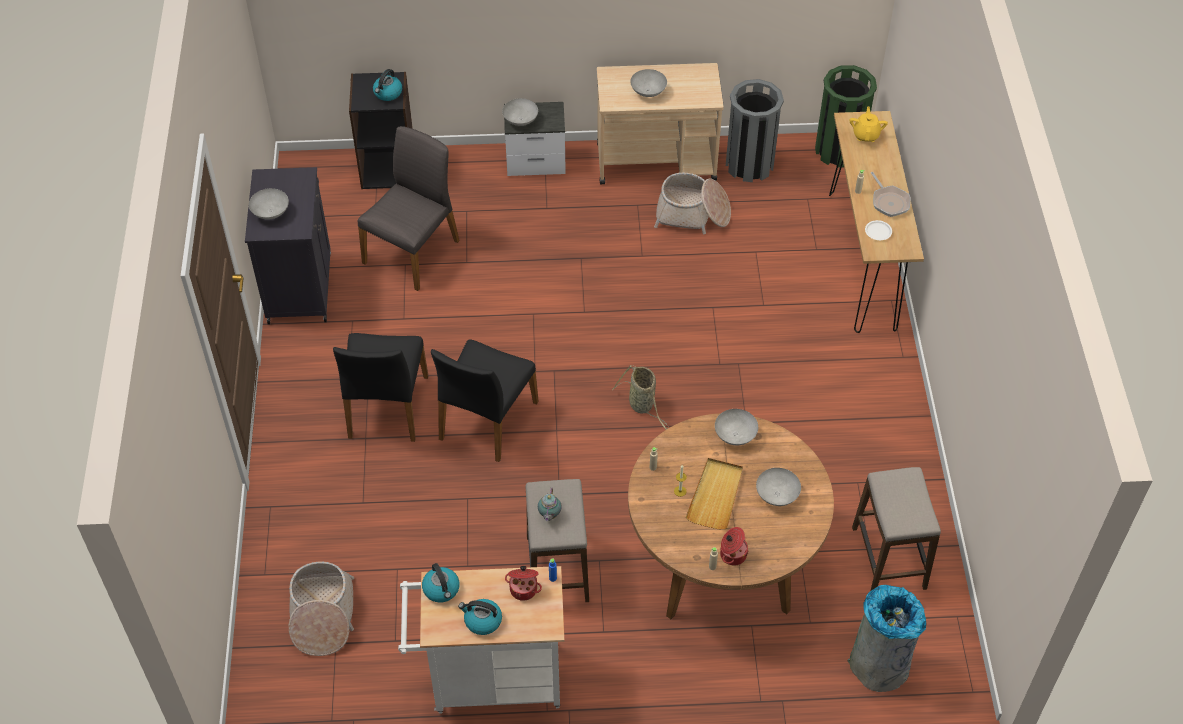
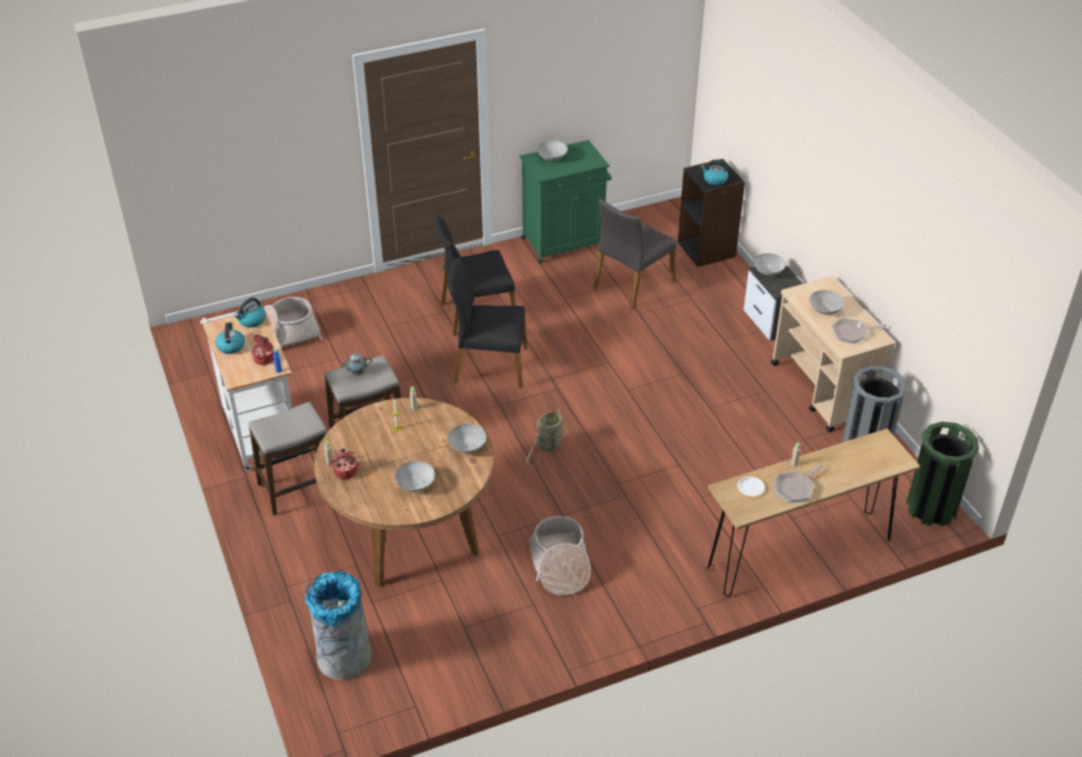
camera: 70 degrees right, 10 degrees down
(299, 286) = (564, 242): black cabinet -> green cabinet
(413, 251) = (632, 284): grey chair -> grey chair turned 120 degrees clockwise
(690, 86) = (852, 333): none -> frying pan
(692, 214) = (778, 427): basket -> basket (560, 565)
(715, 495) = (401, 449): beige tray -> none
(866, 135) = (873, 455): yellow teapot -> none
(889, 558) = (460, 643): stool -> stool (298, 488)

